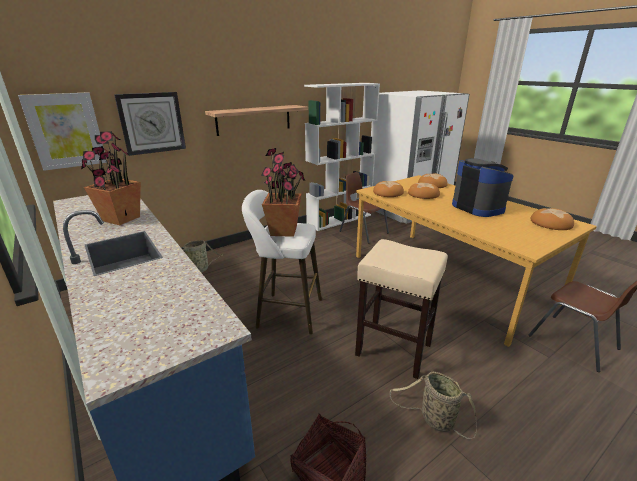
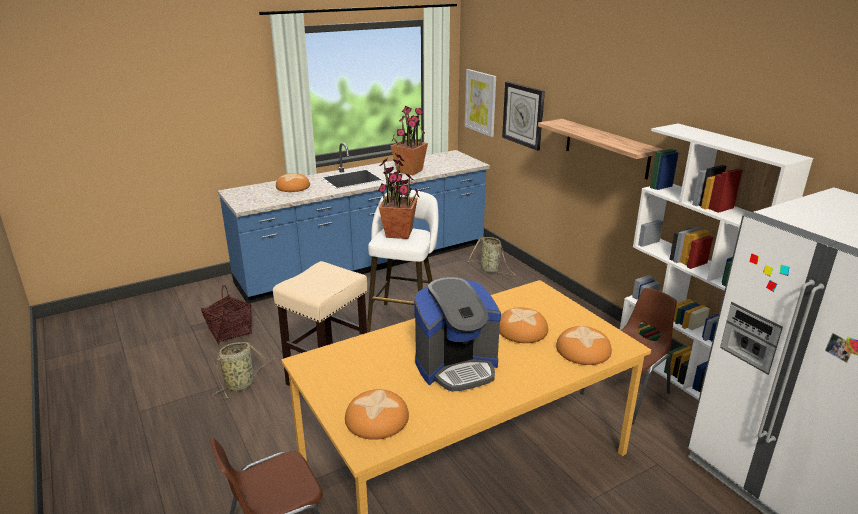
camera: 95 degrees right, 0 degrees up
(388, 192) = (528, 301): bread -> bread (293, 187)

